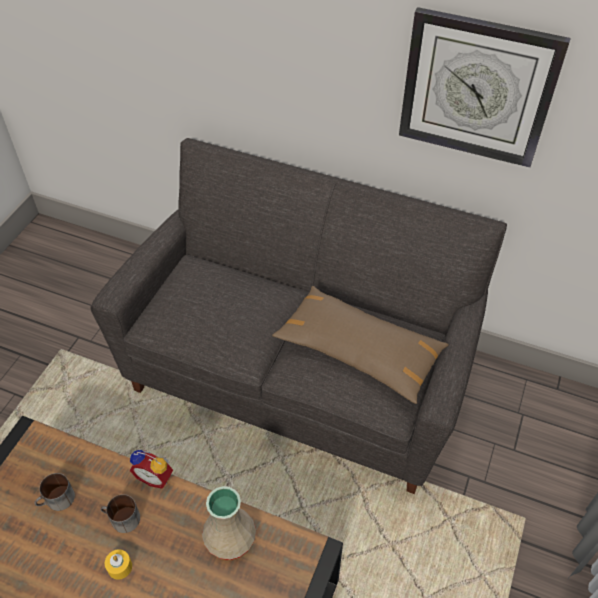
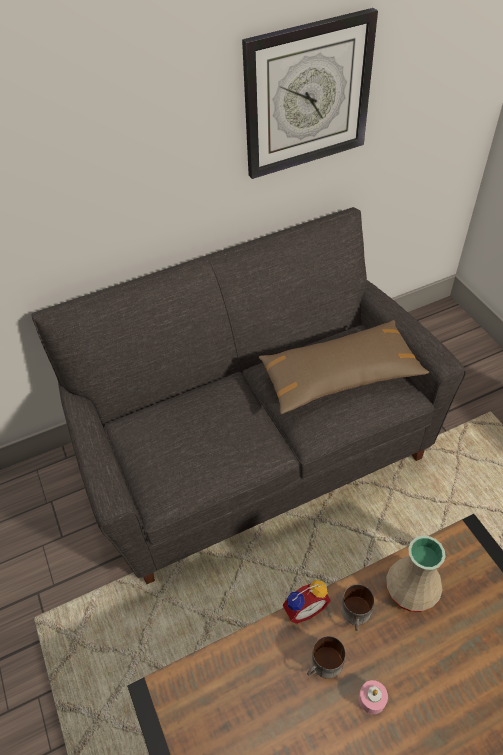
camera: 45 degrees left, 0 degrees up
(57, 501) = (257, 712): mug -> mug (357, 614)
(120, 567) = (372, 699): yellow candle -> pink candle

